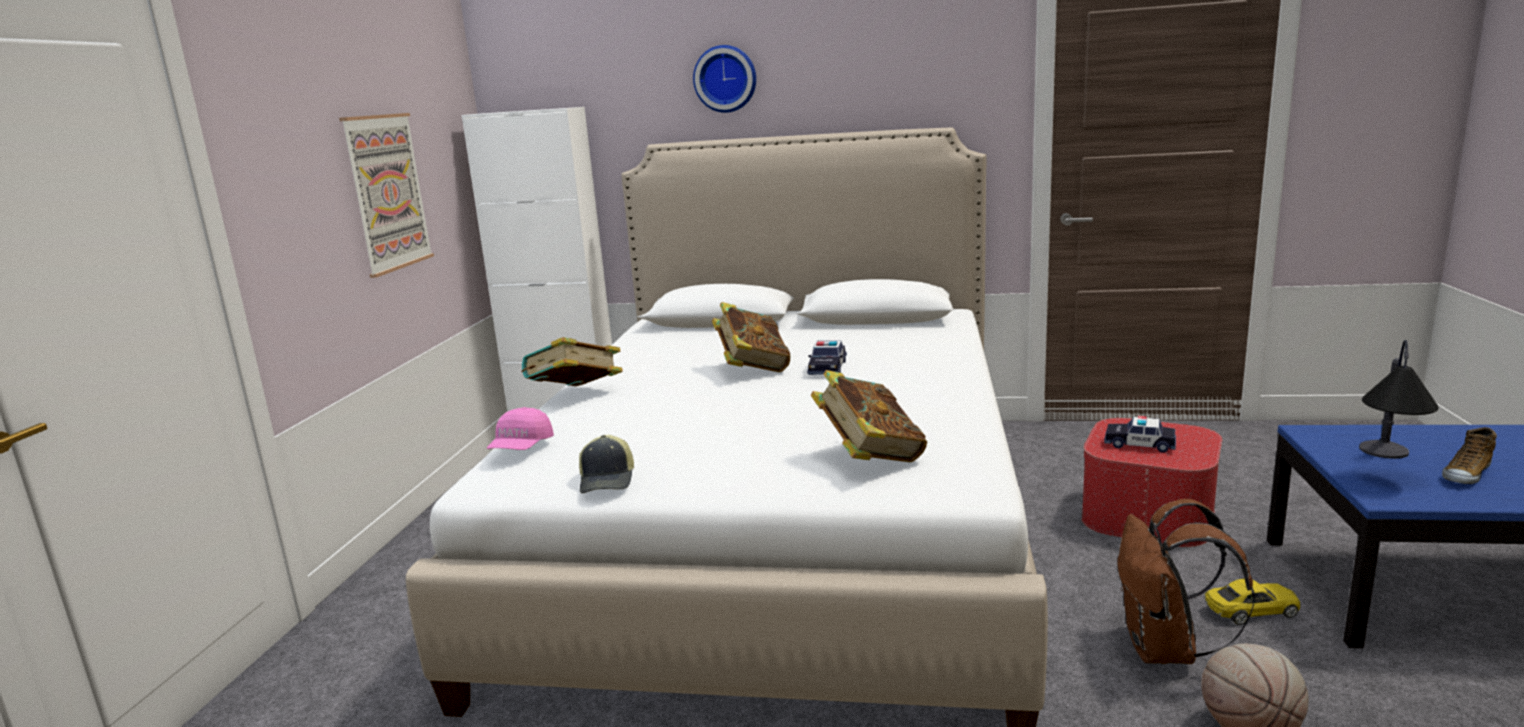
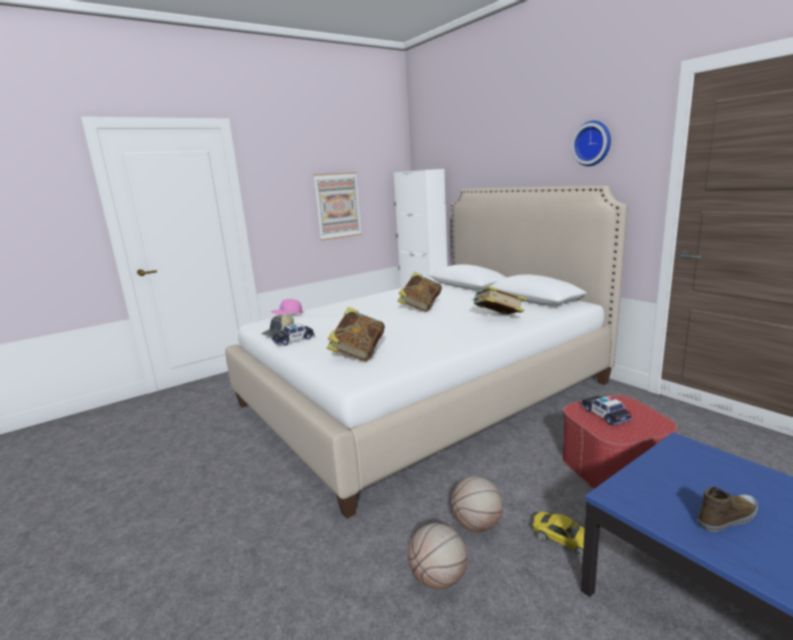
camera: 45 degrees right, 0 degrees up
(575, 396) = (346, 302): book -> book (498, 319)
(725, 79) = (500, 154): wall clock -> wall clock (593, 143)
(827, 368) = (446, 315): toy car -> toy car (293, 340)
(1165, 650) = (477, 525): brown backpack -> basketball
(1386, 466) = (676, 484): table lamp -> none
(1466, 474) = (728, 517): shoe -> shoe turned 150 degrees clockwise

